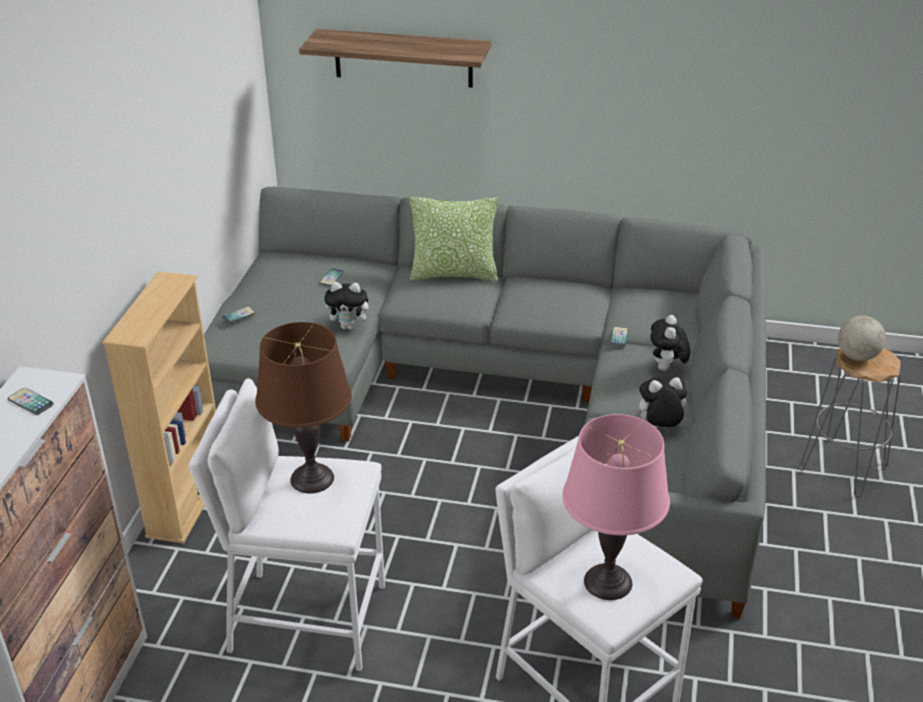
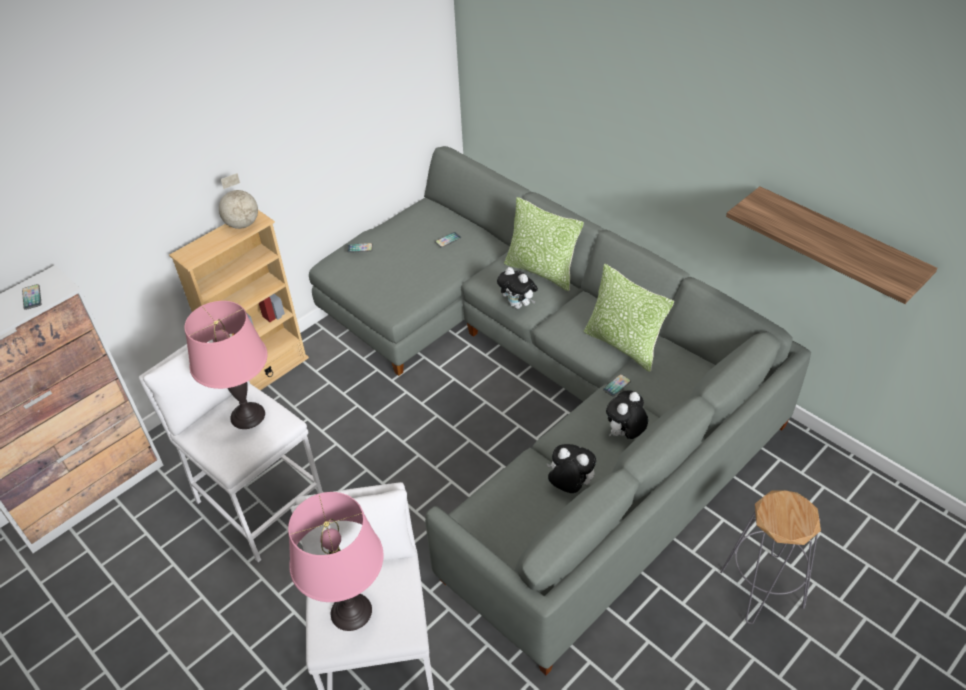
camera: 35 degrees right, 10 degrees up
(312, 479) = (247, 416): brown table lamp -> pink table lamp
(350, 326) = (427, 288): plush toy -> plush toy (518, 305)
(403, 58) = (547, 74): shelf -> shelf (837, 245)
(592, 304) = (623, 345): none -> pillow
(856, 356) = (778, 507): globe -> globe (242, 224)

